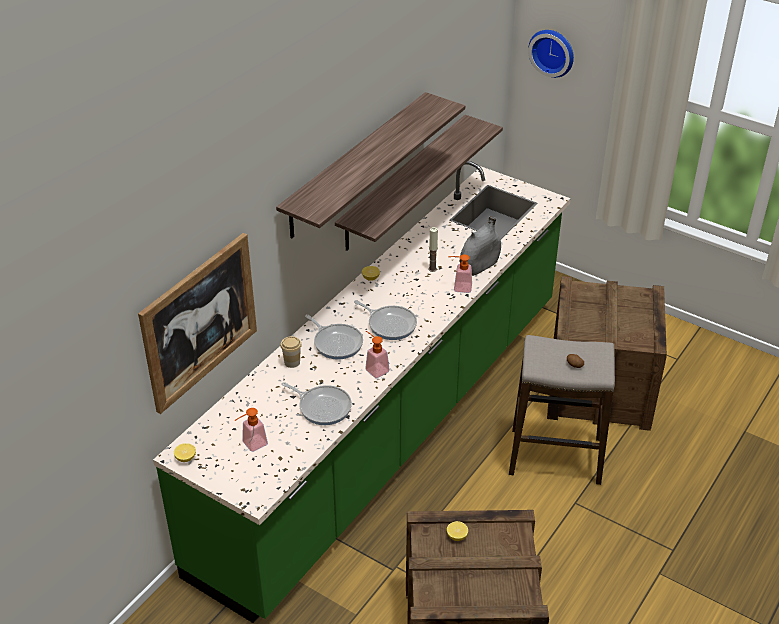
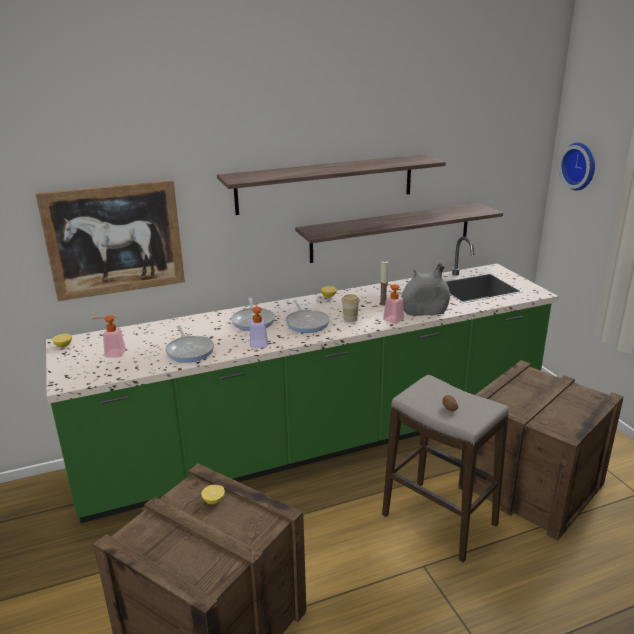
camera: 35 degrees right, 15 degrees down
(292, 362) = (208, 321): cup -> cup (350, 319)

